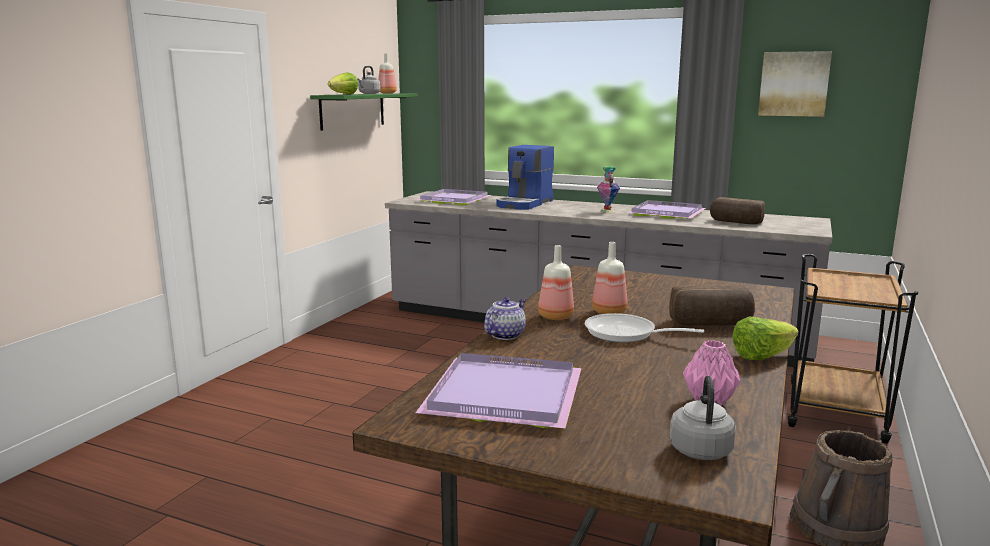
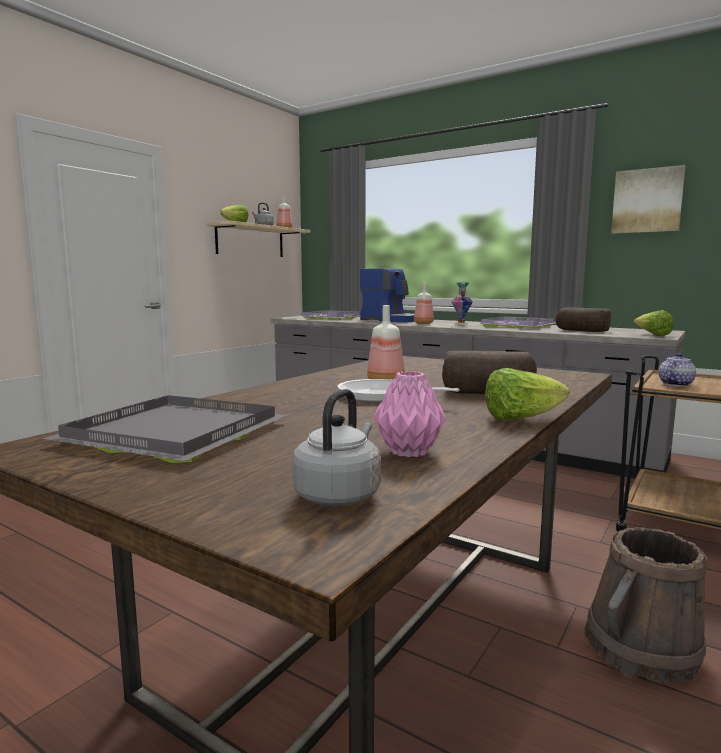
camera: 10 degrees right, 5 degrees down
(352, 110) = (250, 241): green shelf -> beige shelf
(505, 335) = (253, 392): teapot -> teapot (675, 384)
(506, 396) = (175, 435): purple tray -> grey tray
(525, 204) = (391, 320): coffee machine -> coffee machine turned 90 degrees counterclockwise
(554, 317) = (323, 383): bottle -> bottle (423, 323)
(805, 229) = (652, 335): none -> lettuce

